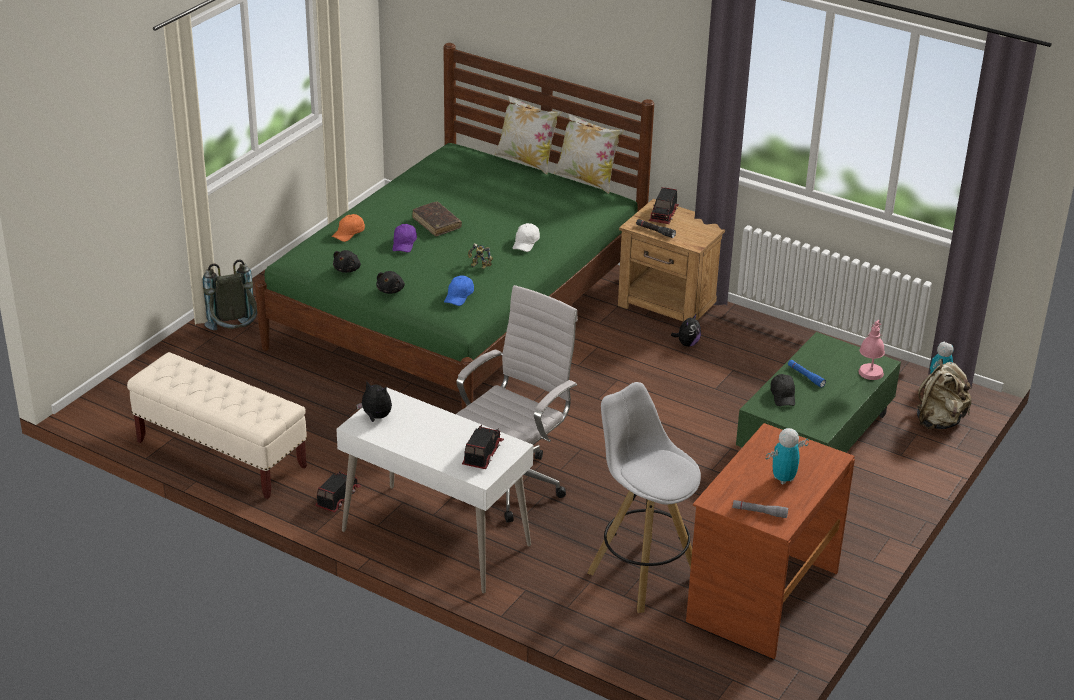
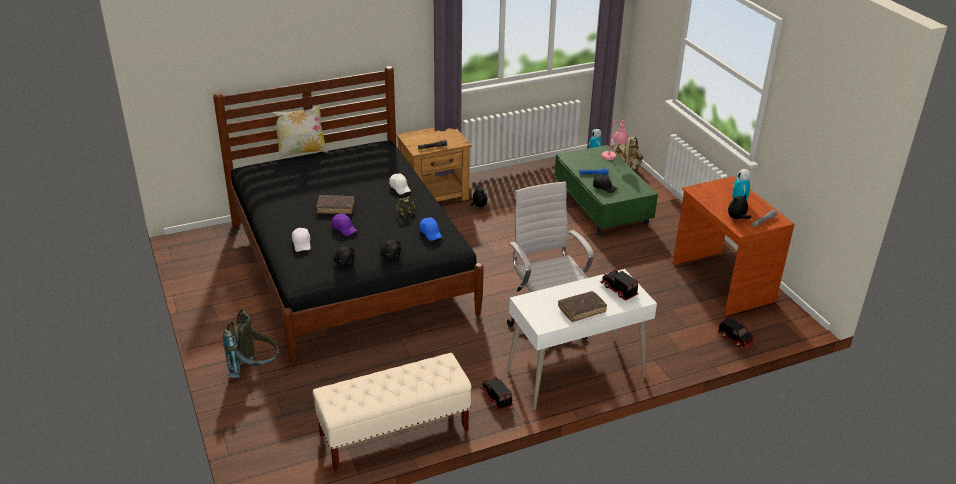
camera: 55 degrees left, 0 degrees up
(349, 233) = (302, 244): orange cap -> white cap
(376, 417) = (540, 314): plush toy -> plush toy (737, 218)
(414, 441) = (581, 310): none -> brown book
(458, 312) = (349, 267): green bed -> black bed
(587, 179) = (352, 143): pillow -> none
(642, 574) = (673, 312): white stool -> none
(664, 215) = (419, 138): toy truck -> toy truck (735, 339)

